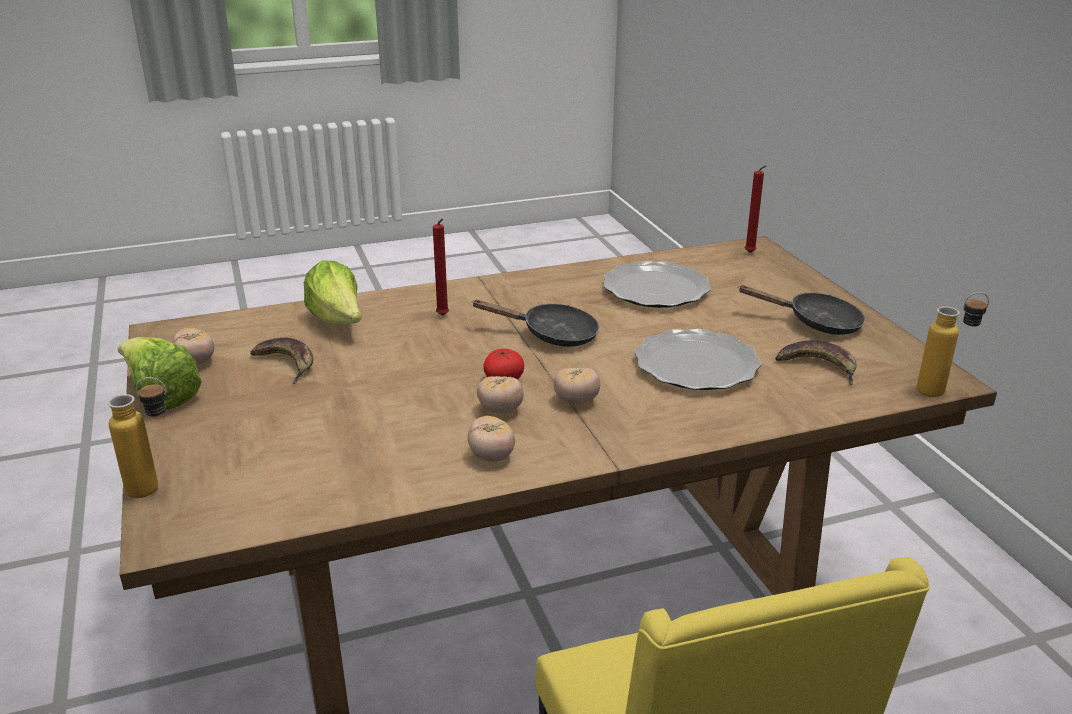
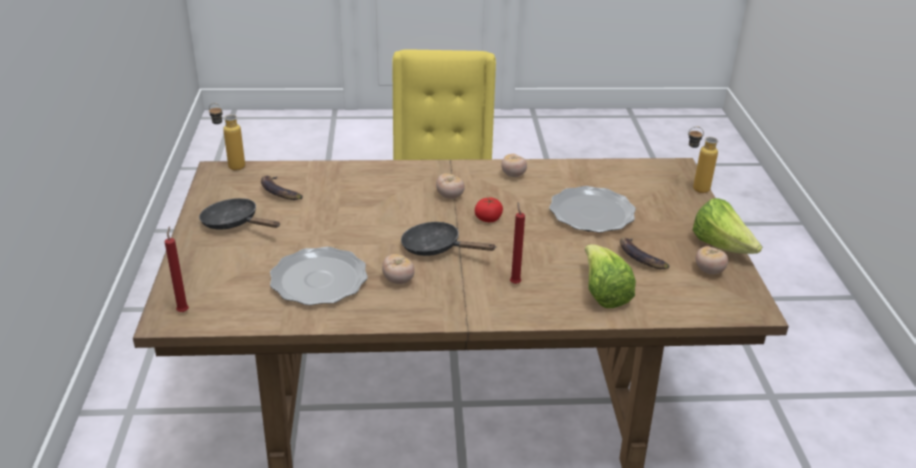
camera: 165 degrees left, 5 degrees up
(500, 410) = (498, 198): tomato -> tomato (398, 280)
(697, 365) = (354, 206): plate -> plate (591, 213)

